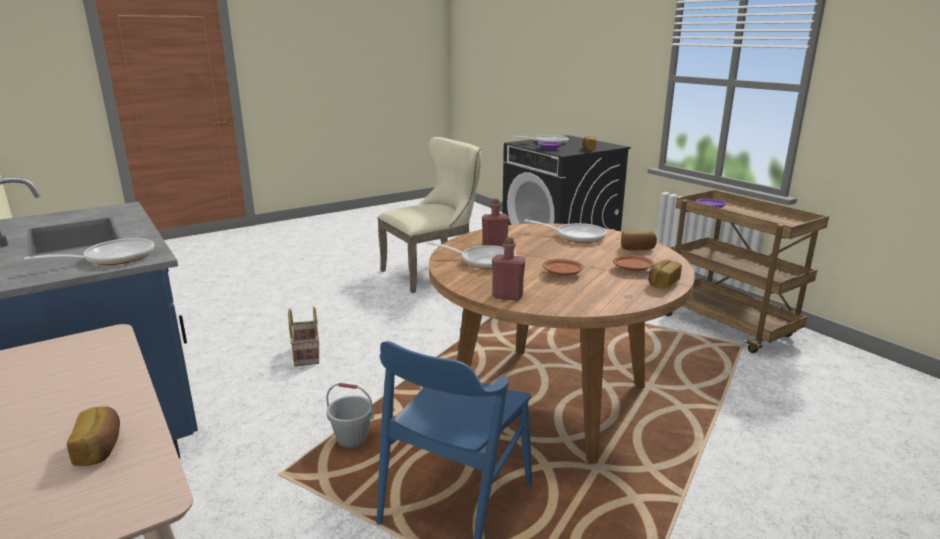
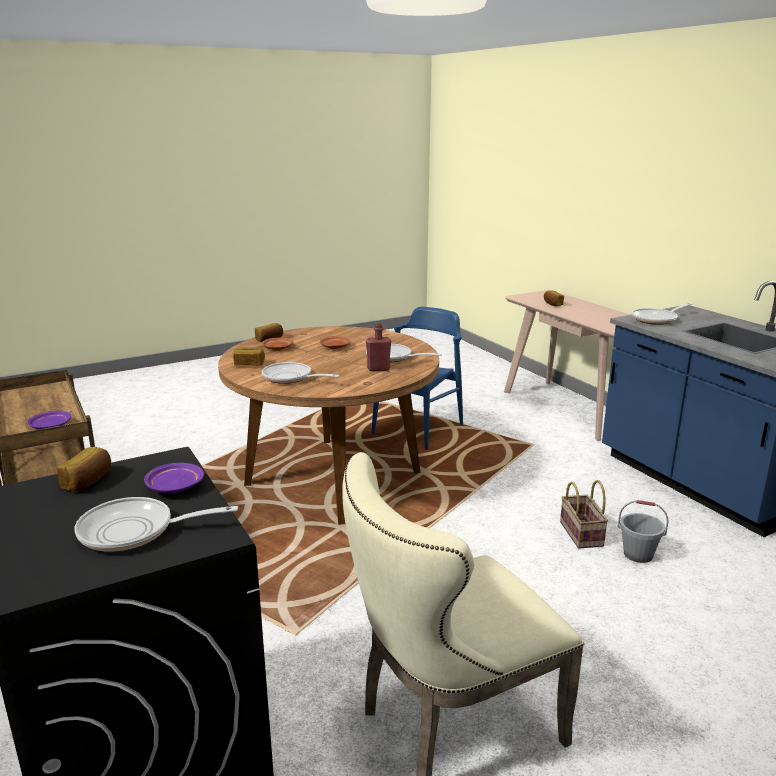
camera: 175 degrees left, 0 degrees up
(352, 440) = (493, 460): grey bucket -> grey bucket (637, 554)
(507, 296) = (383, 335): red bottle -> none

